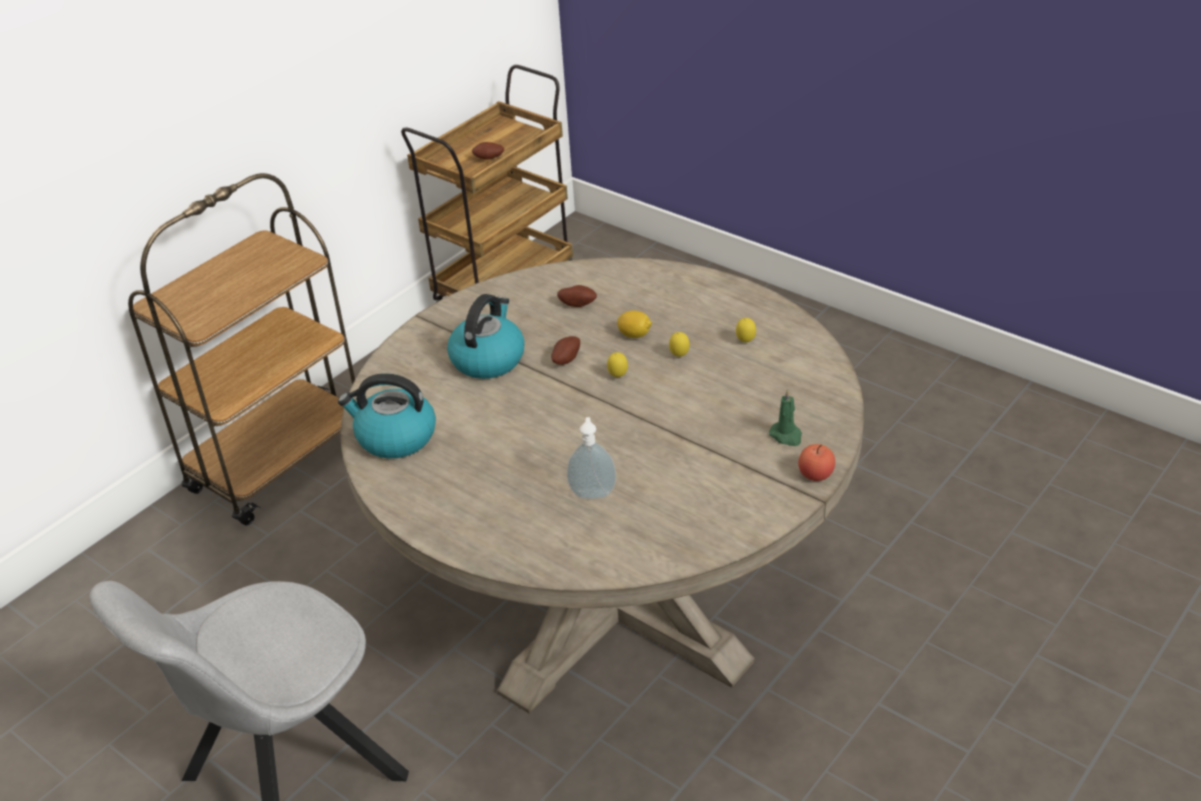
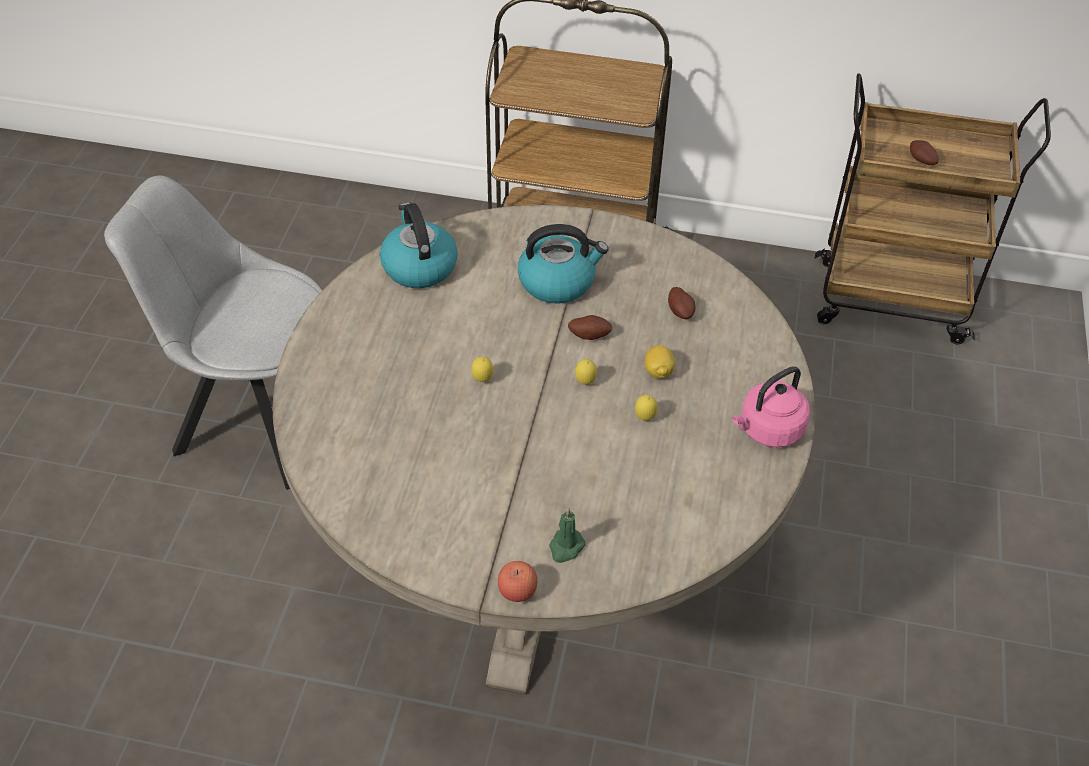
camera: 60 degrees right, 10 degrees up
(593, 492) = (410, 425): soap dispenser -> none
(733, 300) = (768, 430): none -> pink kettle
(745, 342) = (701, 464): lemon -> lemon (482, 380)

